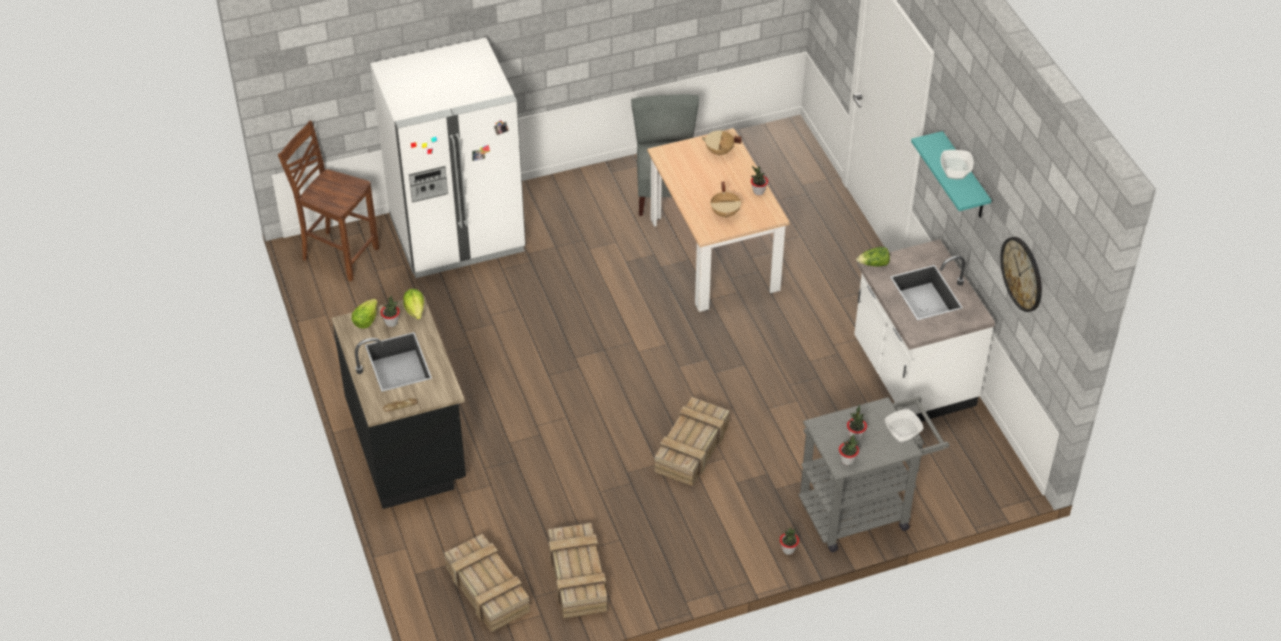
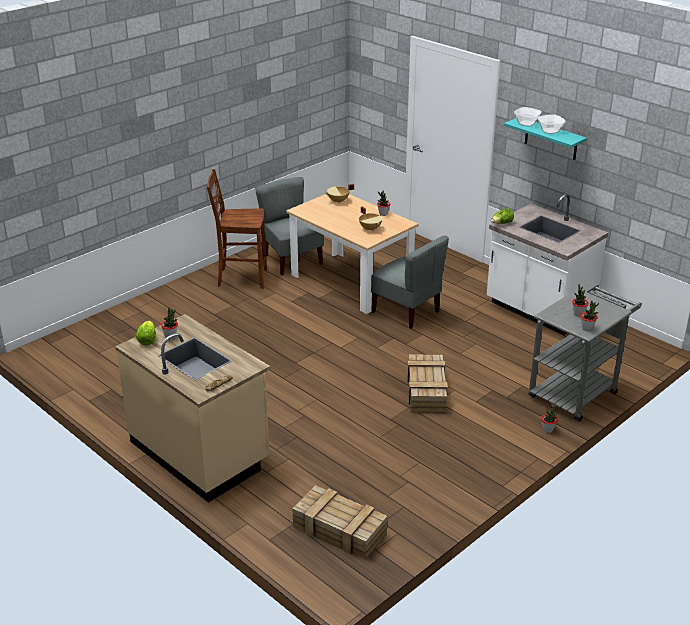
camera: 25 degrees left, 15 degrees down
(339, 254) = (61, 350): brown chair -> brown chair (241, 278)
(408, 444) = (200, 452): black counter -> beige counter
(415, 310) = (185, 324): lettuce -> none
(457, 234) = (151, 317): white fridge -> none
(577, 576) = (405, 497): crate -> none
(749, 323) = (406, 312): none -> grey chair
(902, 435) = (609, 304): bowl -> bowl (526, 123)
(1022, 273) = (633, 176): wall clock -> none

